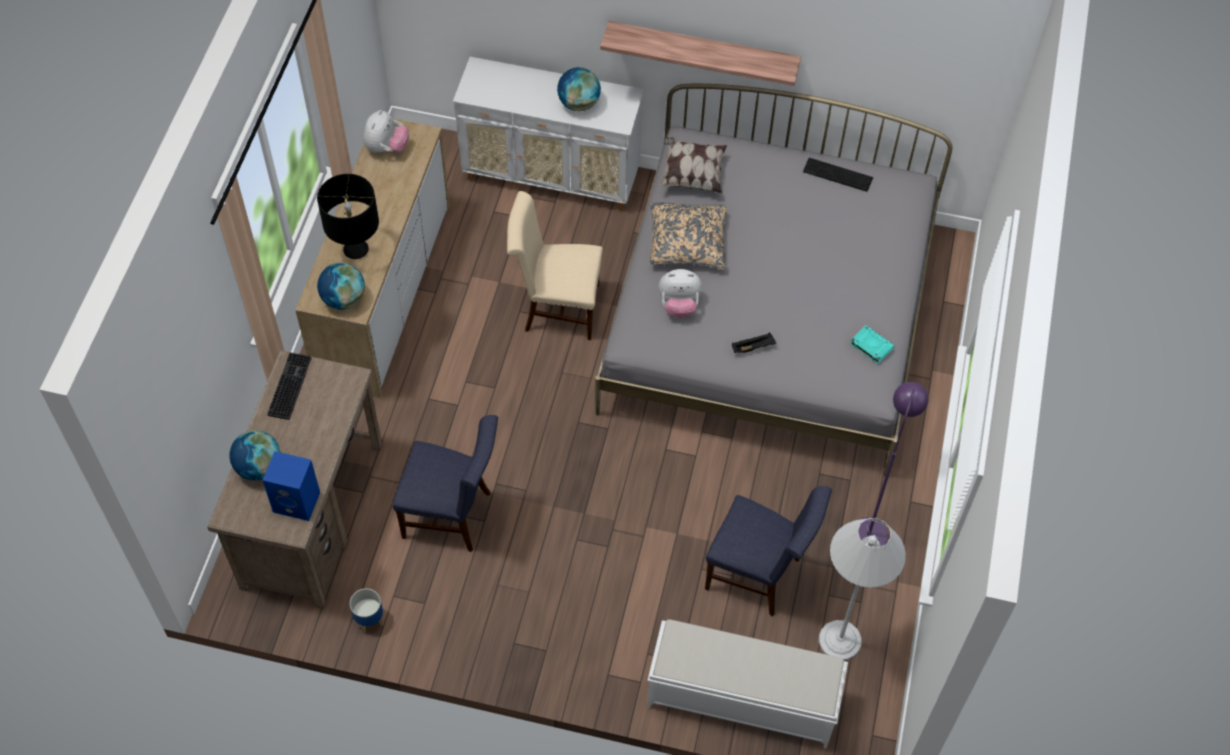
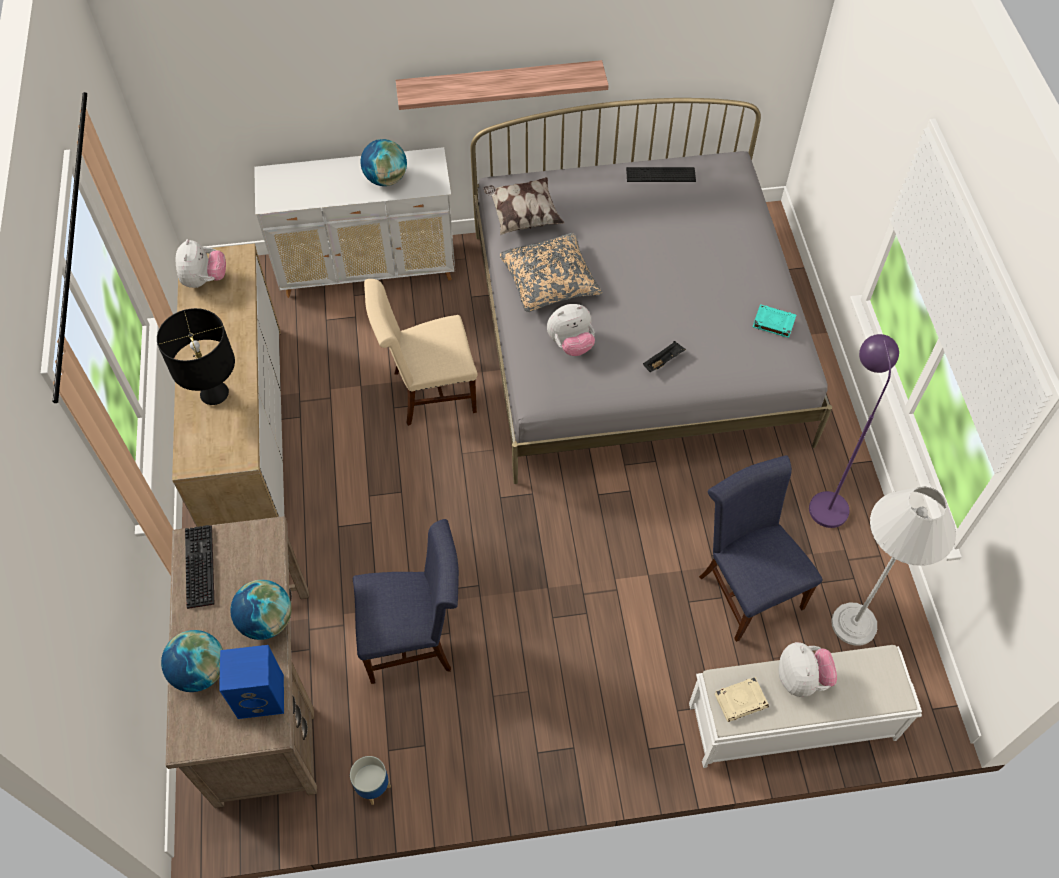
camera: 20 degrees left, 0 degrees up
(343, 299) = (222, 450): globe -> globe (266, 621)
(686, 653) = (741, 700): none -> beige book
(747, 655) = (802, 679): none -> plush toy
(759, 575) = (746, 587): blue chair -> blue chair turned 120 degrees counterclockwise

